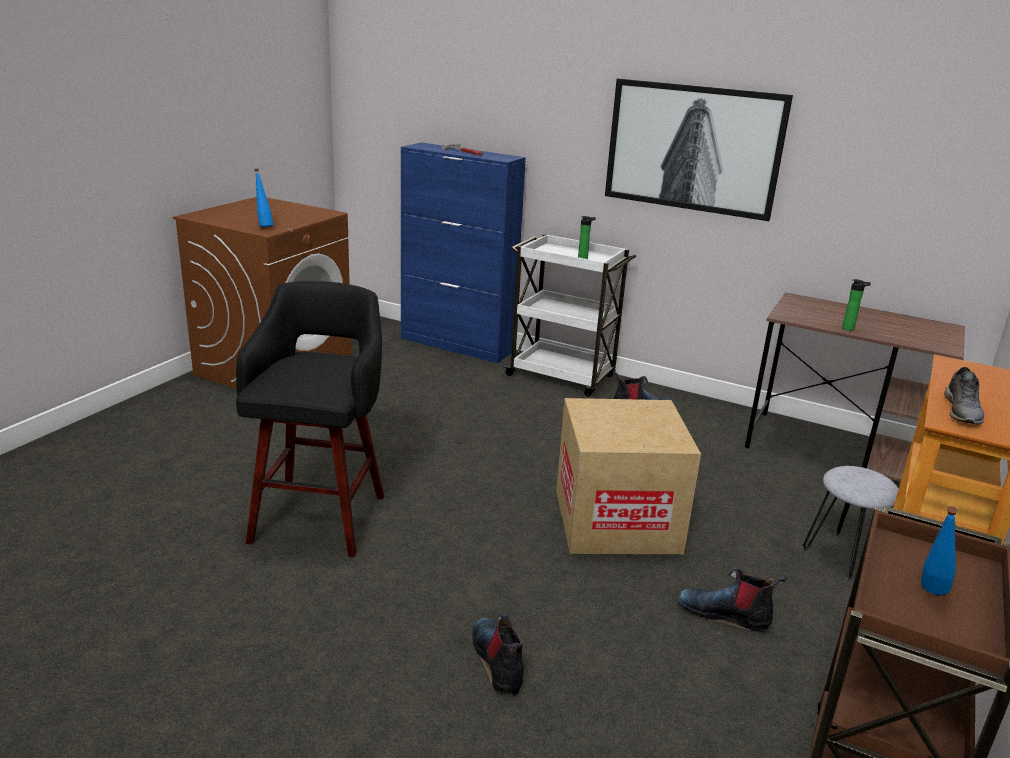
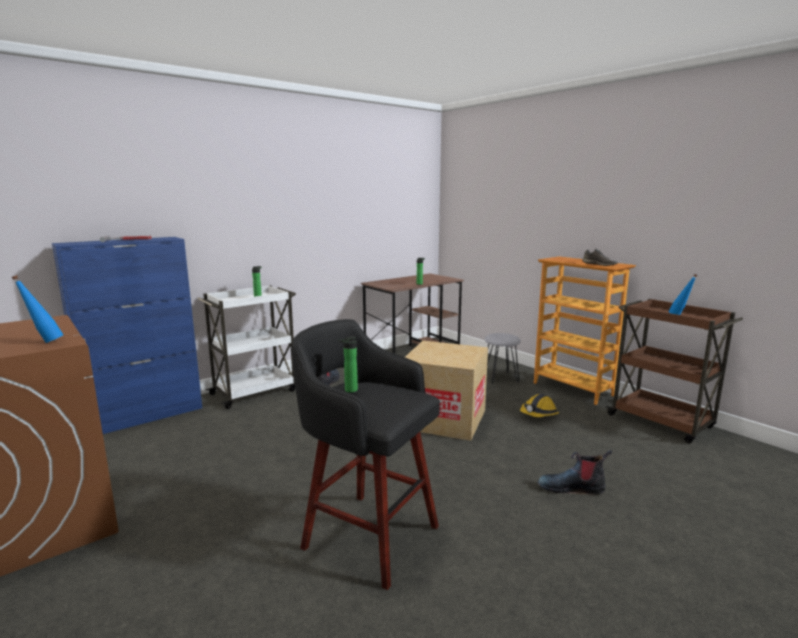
camera: 65 degrees left, 10 degrees down
(318, 359) = (349, 390): none -> bottle
(693, 148) = (294, 210): picture -> none
(725, 614) = (538, 414): boot -> hard hat

